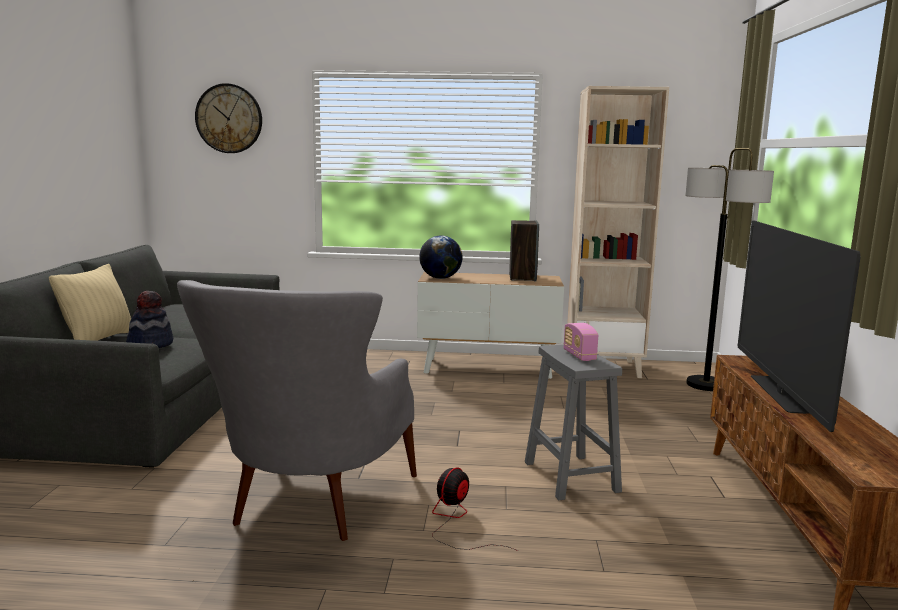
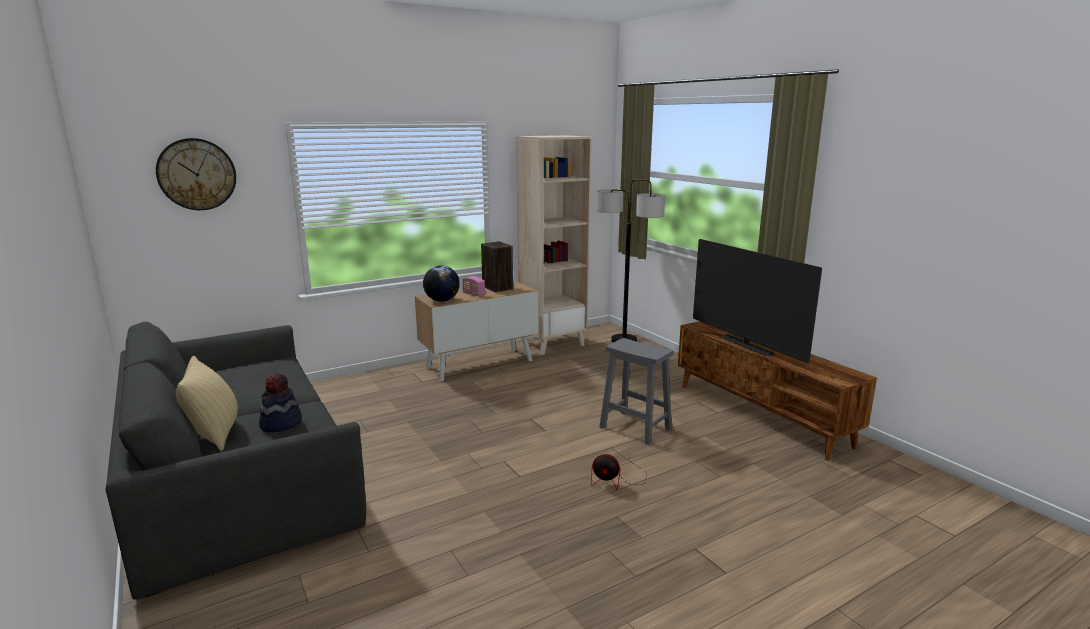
camera: 35 degrees left, 5 degrees up
(307, 508) = (520, 509): grey armchair -> none
(456, 521) = (616, 479): fan -> fan turned 75 degrees counterclockwise
(579, 355) = (639, 347): radio -> radio (473, 294)

